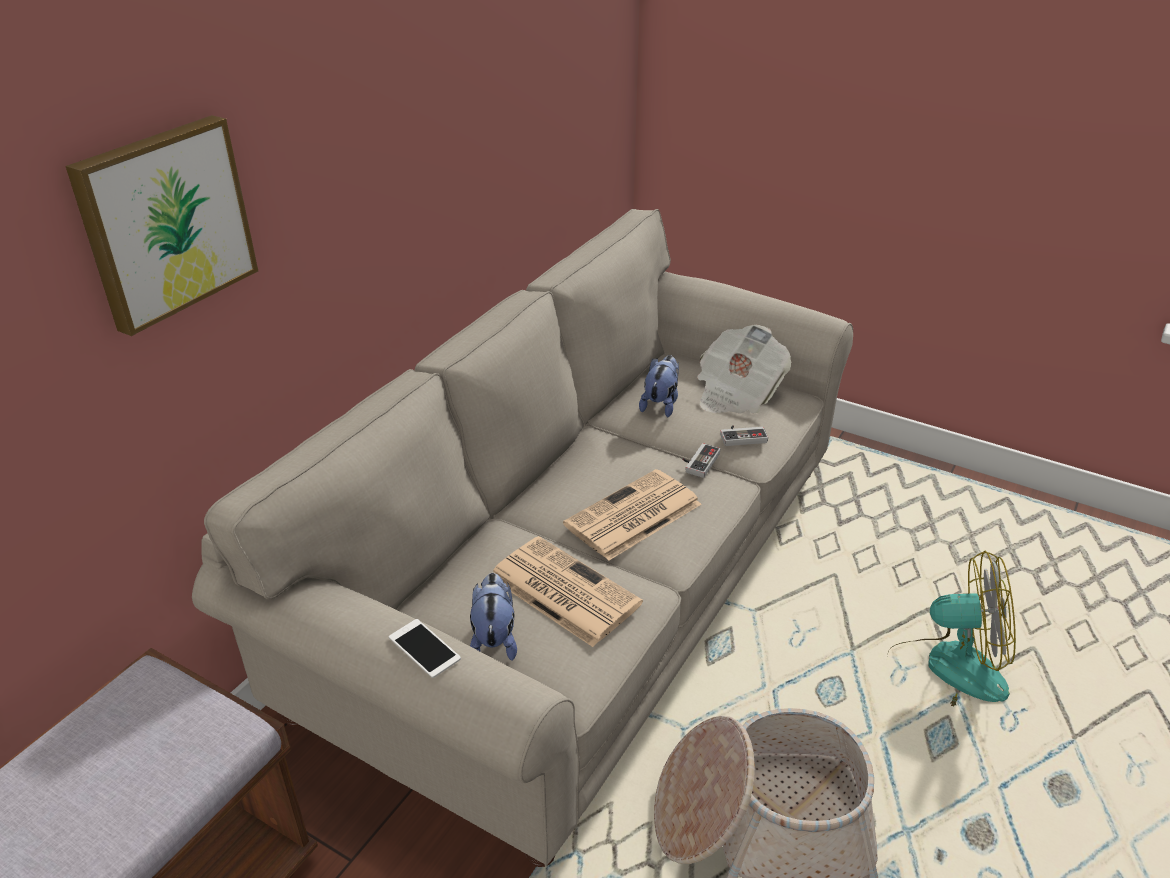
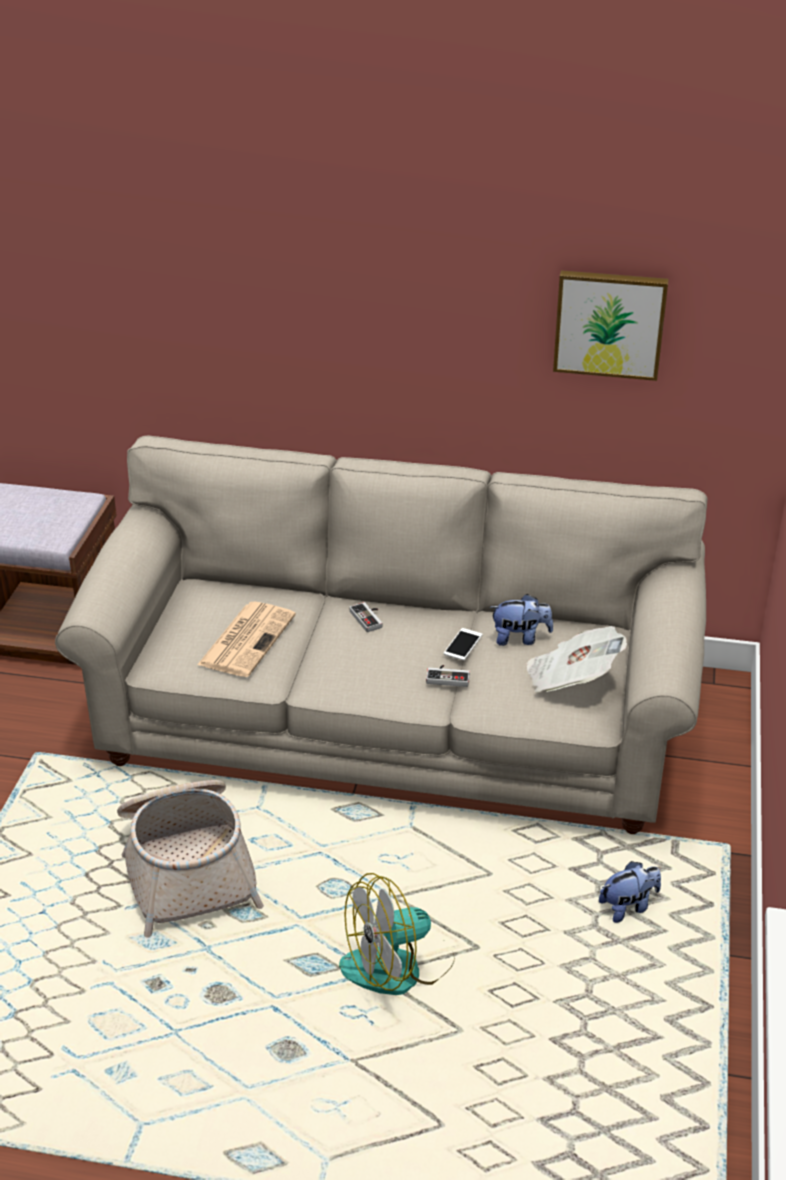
camera: 70 degrees right, 0 degrees up
(164, 221) = (189, 272): picture -> picture (610, 323)
(424, 648) = (112, 567): phone -> phone (463, 644)
(494, 639) = (187, 622): plush toy -> plush toy (628, 907)
(632, 516) = (355, 657): newspaper -> none
(742, 436) = (499, 693): game controller -> game controller (369, 618)
(945, 671) = (398, 966): fan -> fan turned 75 degrees clockwise

